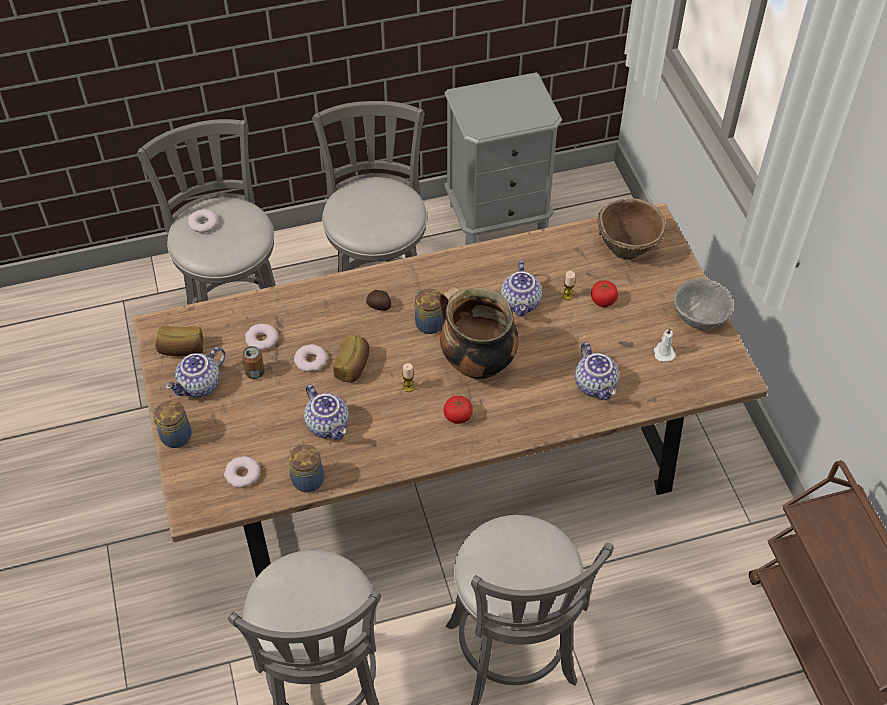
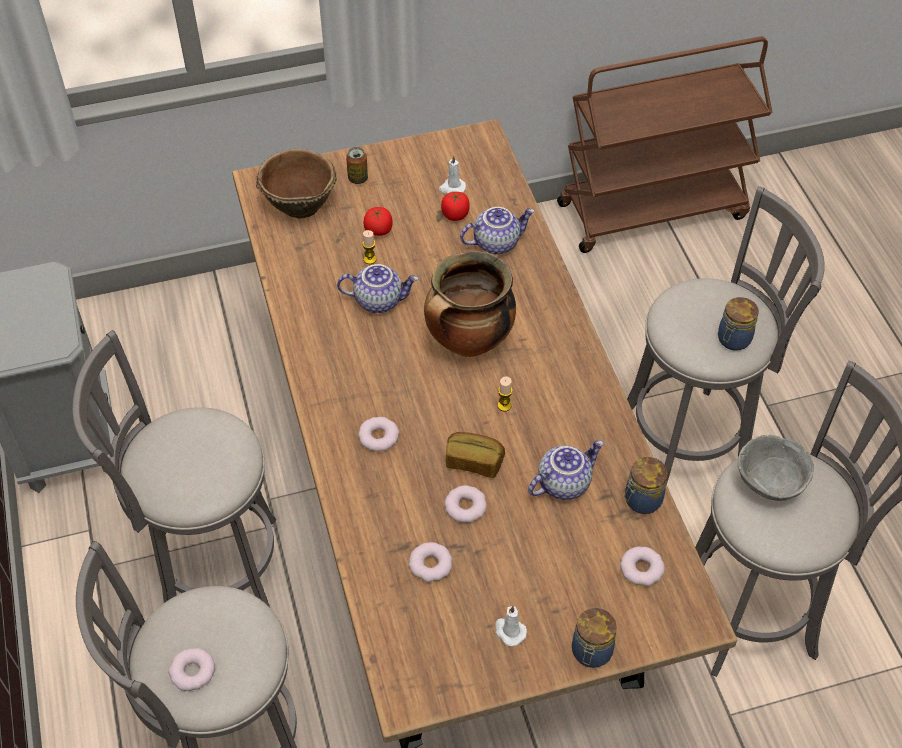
camera: 90 degrees left, 0 degrees up
(182, 350) = (448, 661): bread -> none
(200, 386) = (509, 631): teapot -> white candle
(255, 372) = (485, 568): can -> can (358, 178)
(379, 306) = (378, 437): potato -> donut
(428, 323) = (407, 387): jar -> jar (733, 340)
(458, 416) = (543, 360): tomato -> tomato (455, 214)
(699, 317) = (404, 157): grey bowl -> grey bowl (768, 483)

